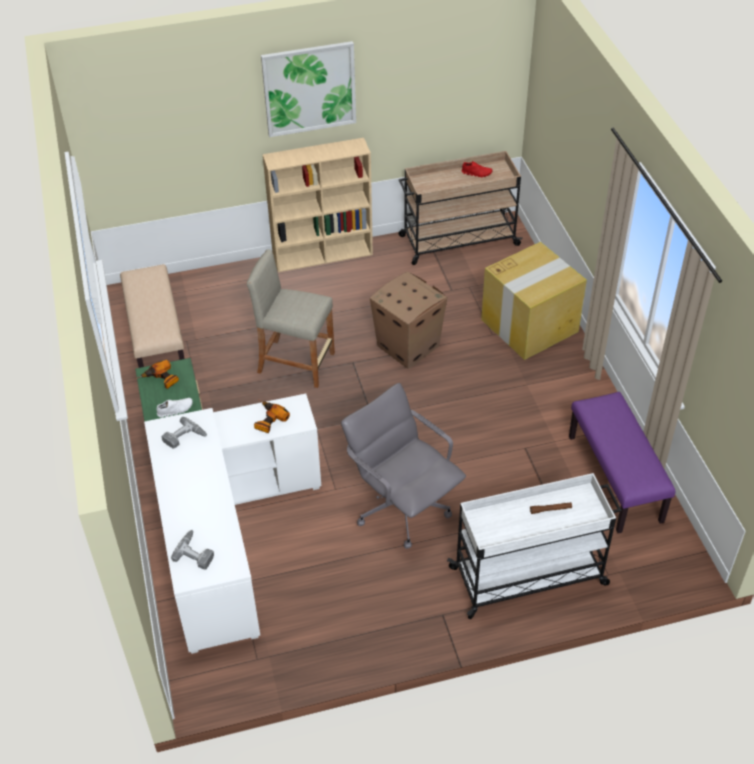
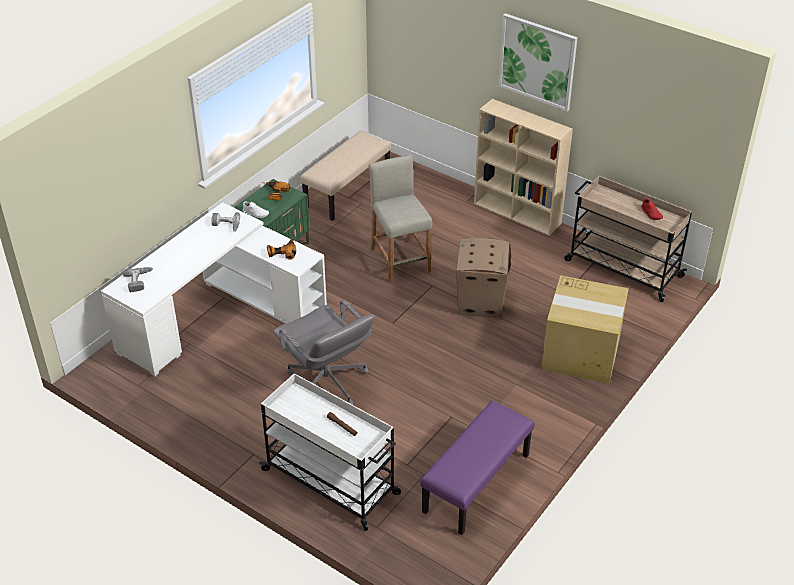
camera: 50 degrees right, 5 degrees down
(402, 507) = (327, 383): grey office chair -> grey office chair turned 135 degrees clockwise

